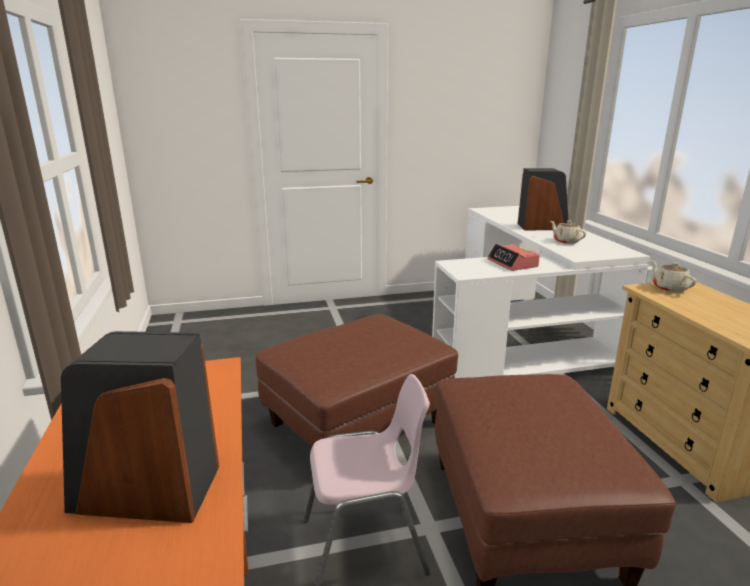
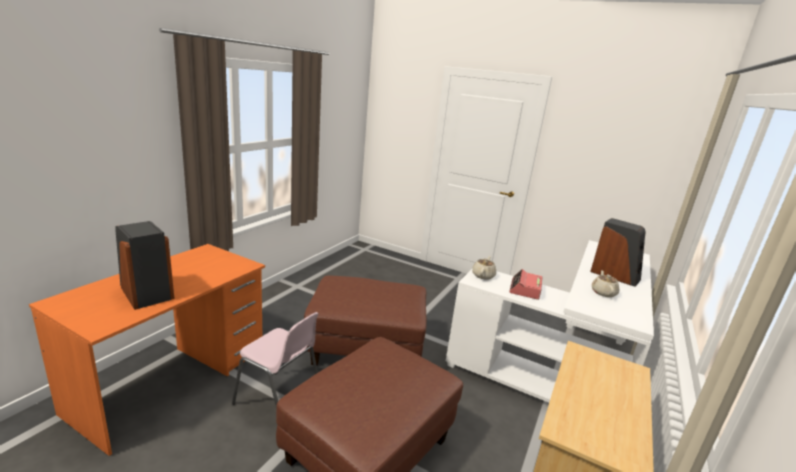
camera: 40 degrees right, 0 degrees up
(669, 288) = (604, 362): beige teapot -> beige teapot (483, 275)

